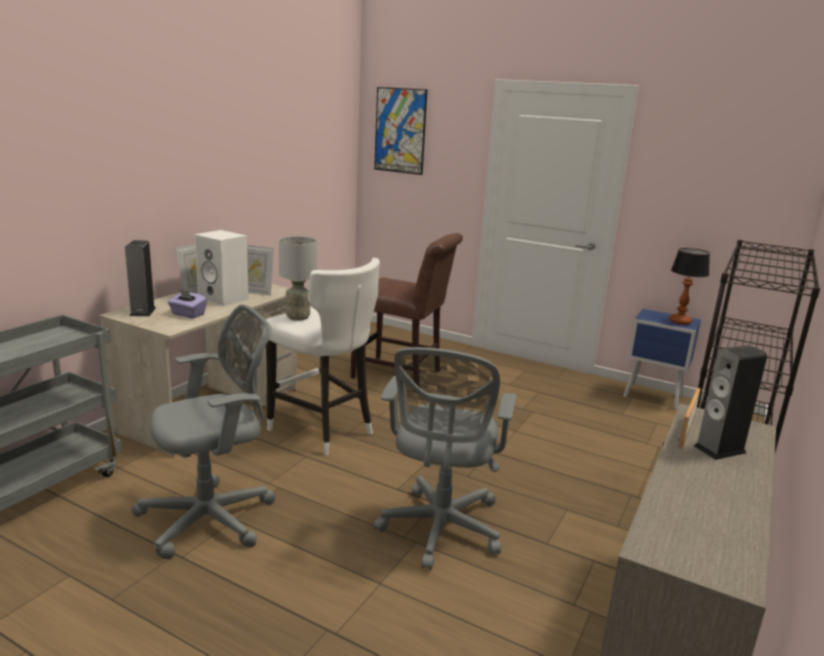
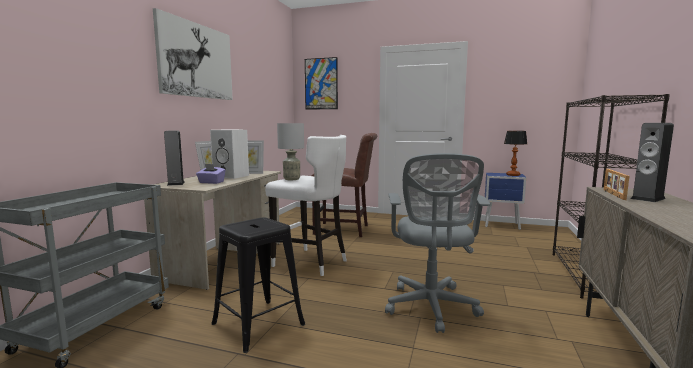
camera: 10 degrees left, 10 degrees down
(183, 127) = (196, 61): none -> picture
(213, 518) = (258, 324): grey office chair -> black stool

